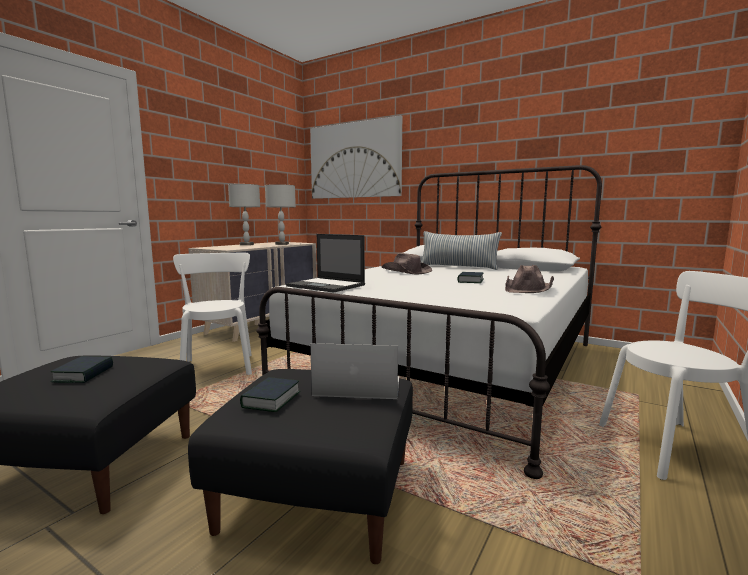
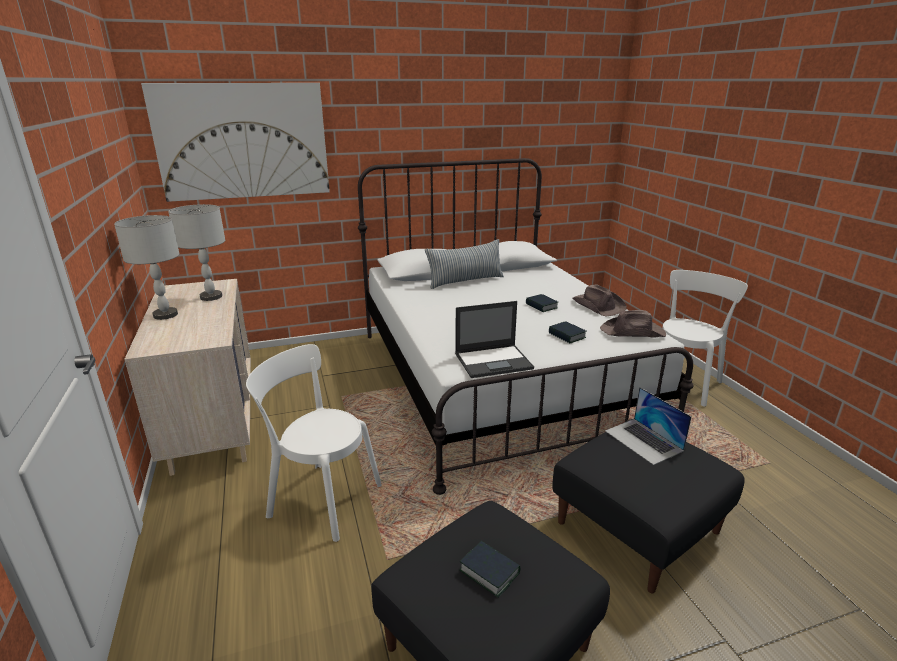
camera: 50 degrees left, 15 degrees up
(271, 400) = (644, 483): book -> book (567, 336)
(357, 386) = (643, 441): laptop -> laptop turned 75 degrees counterclockwise
(406, 272) = (458, 306): brown hat -> brown hat (633, 332)

